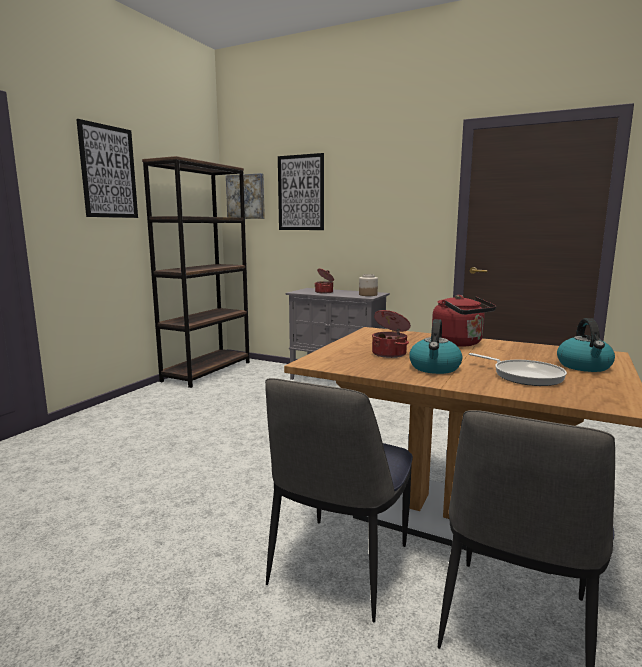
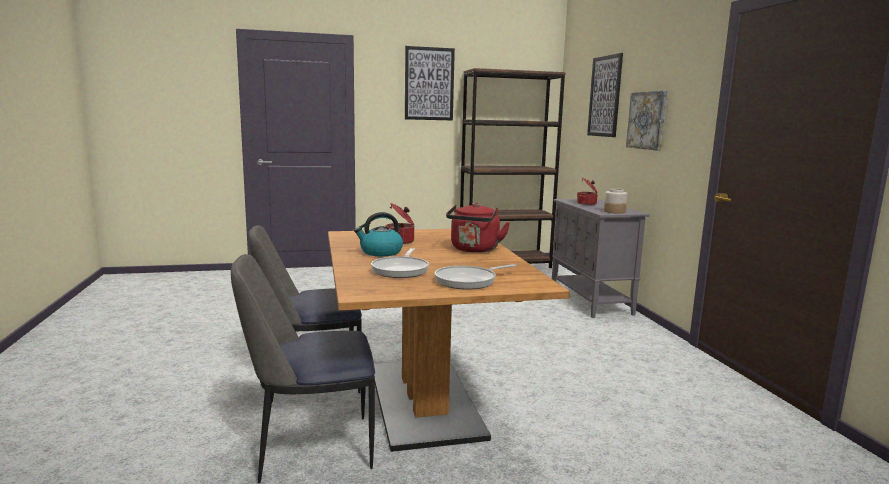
camera: 50 degrees right, 0 degrees up
(246, 196) = (573, 100): picture -> picture (647, 120)
(584, 366) = (469, 281): kettle -> frying pan

